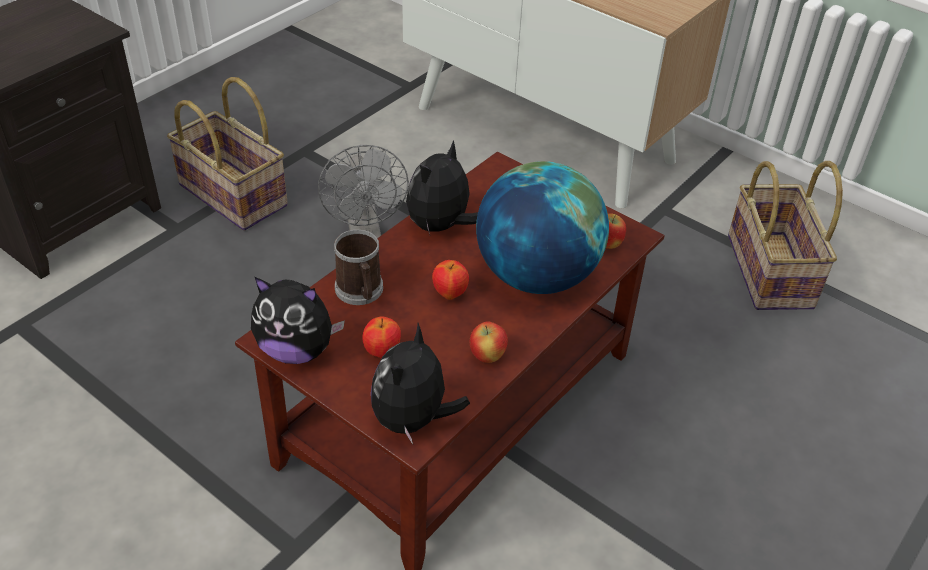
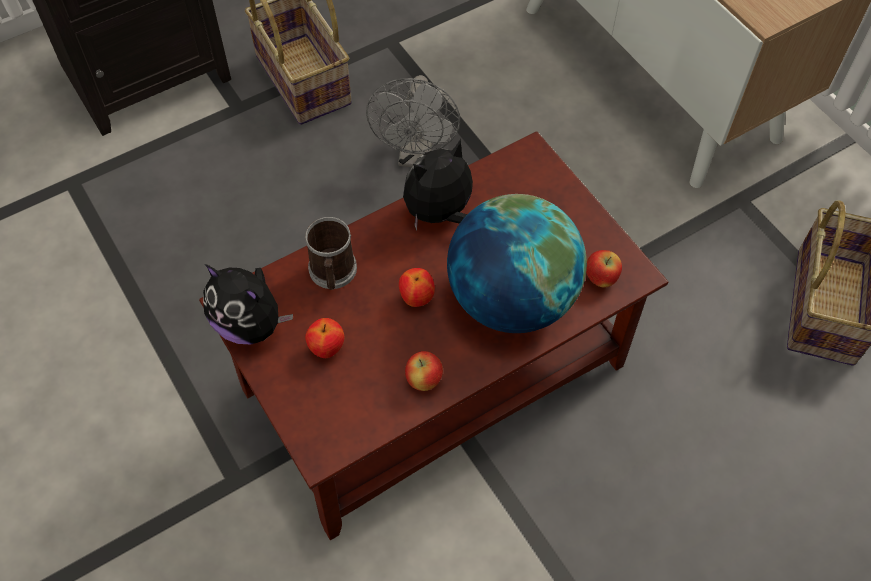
camera: 20 degrees right, 15 degrees up
(413, 420) = (327, 431): plush toy -> none

